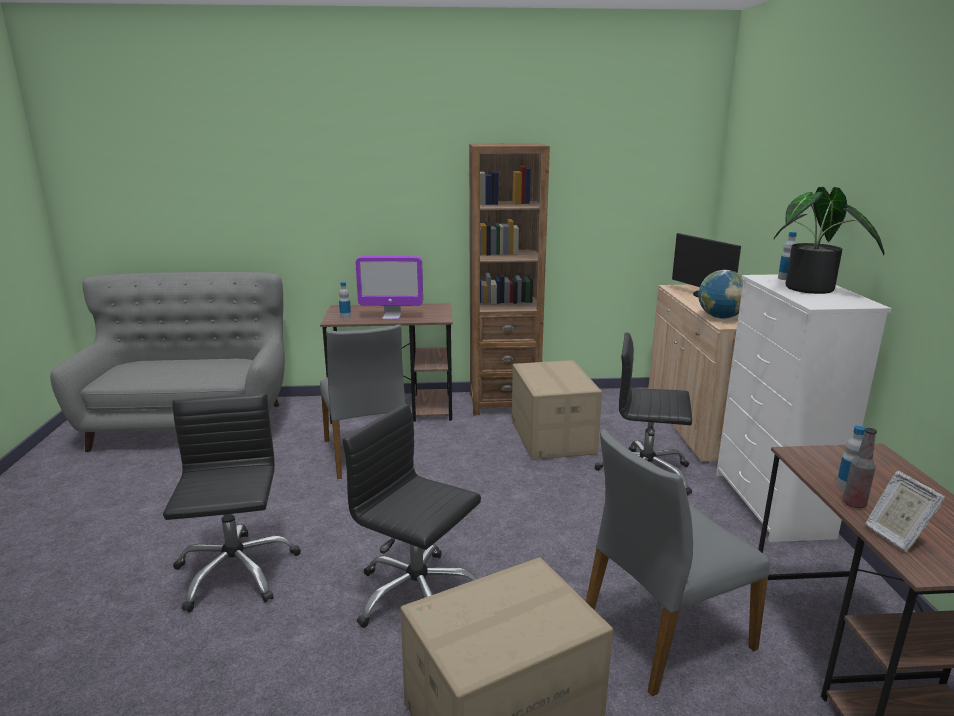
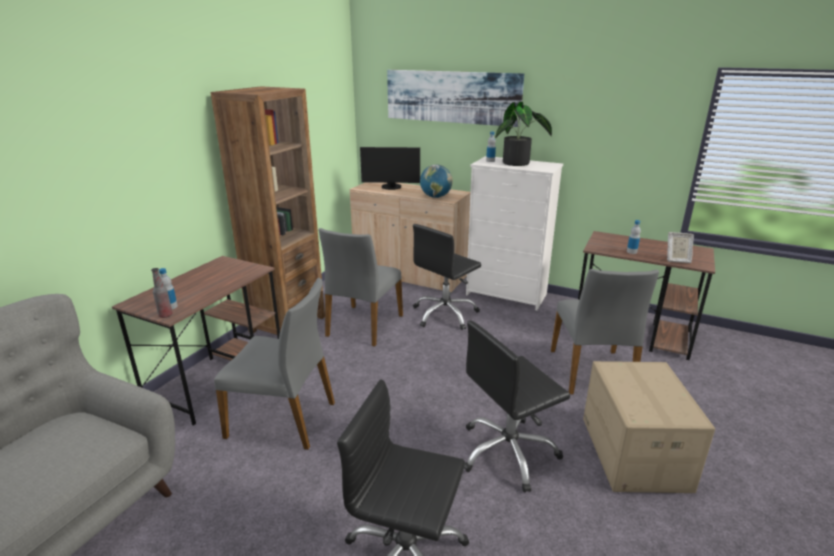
camera: 60 degrees left, 5 degrees up
(391, 317) = (213, 286): monitor -> none
(551, 437) = (363, 325): cardboard box -> grey chair
(794, 176) = (452, 97): none -> picture
(854, 504) = (647, 256): bottle -> bottle (165, 315)

